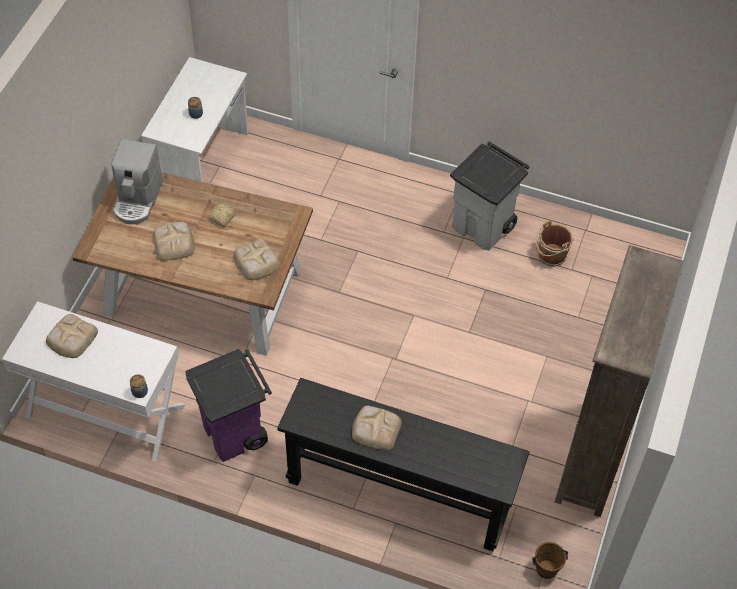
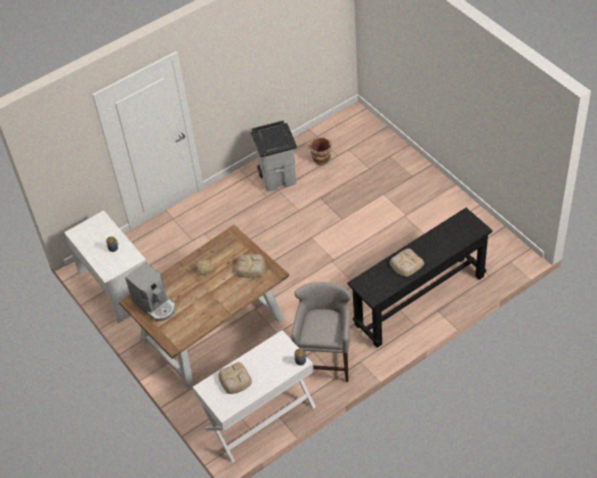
camera: 50 degrees left, 5 degrees down
(174, 242) = (203, 300): bread -> none
(235, 433) = (325, 358): purple trash can -> grey stool
(546, 569) = (509, 259): brown bucket -> none
(592, 459) = (459, 208): brown bookcase -> none

